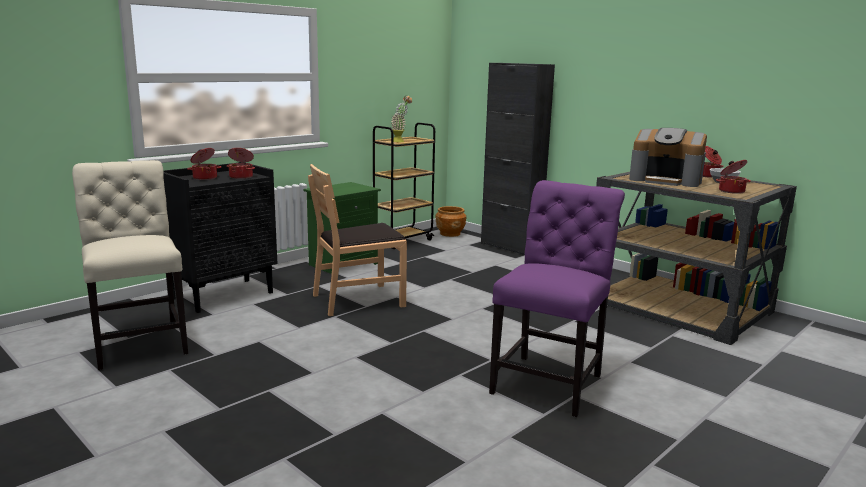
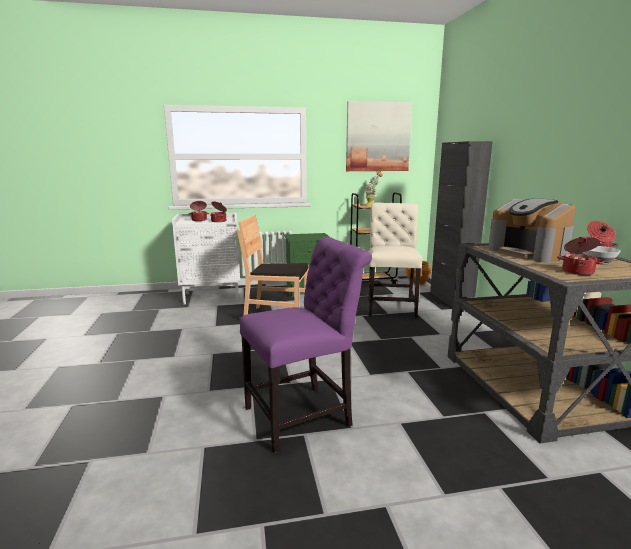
camera: 35 degrees right, 0 degrees up
(140, 342) = (132, 314): beige chair -> beige chair (391, 307)
(224, 295) = (212, 297): black cabinet -> white cabinet
(395, 51) = (378, 137): none -> picture

